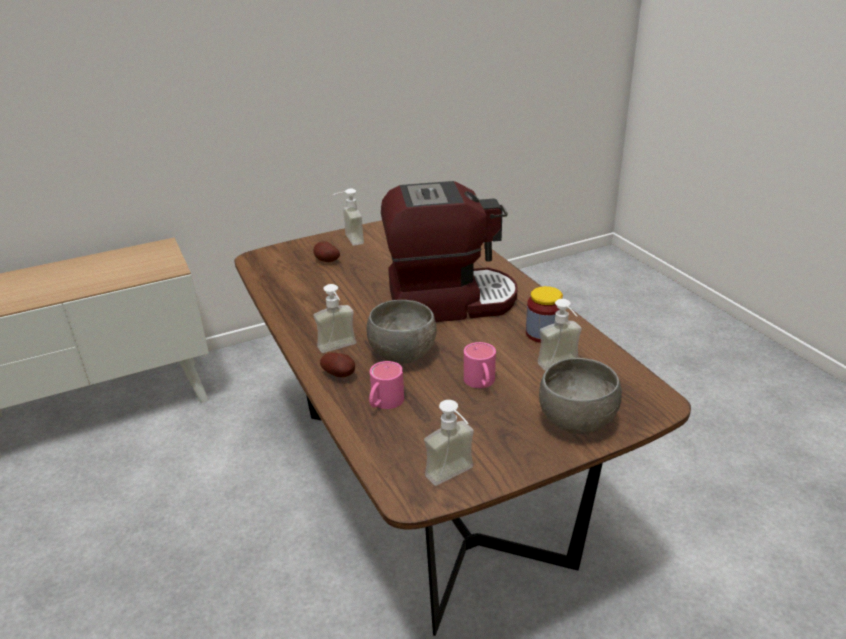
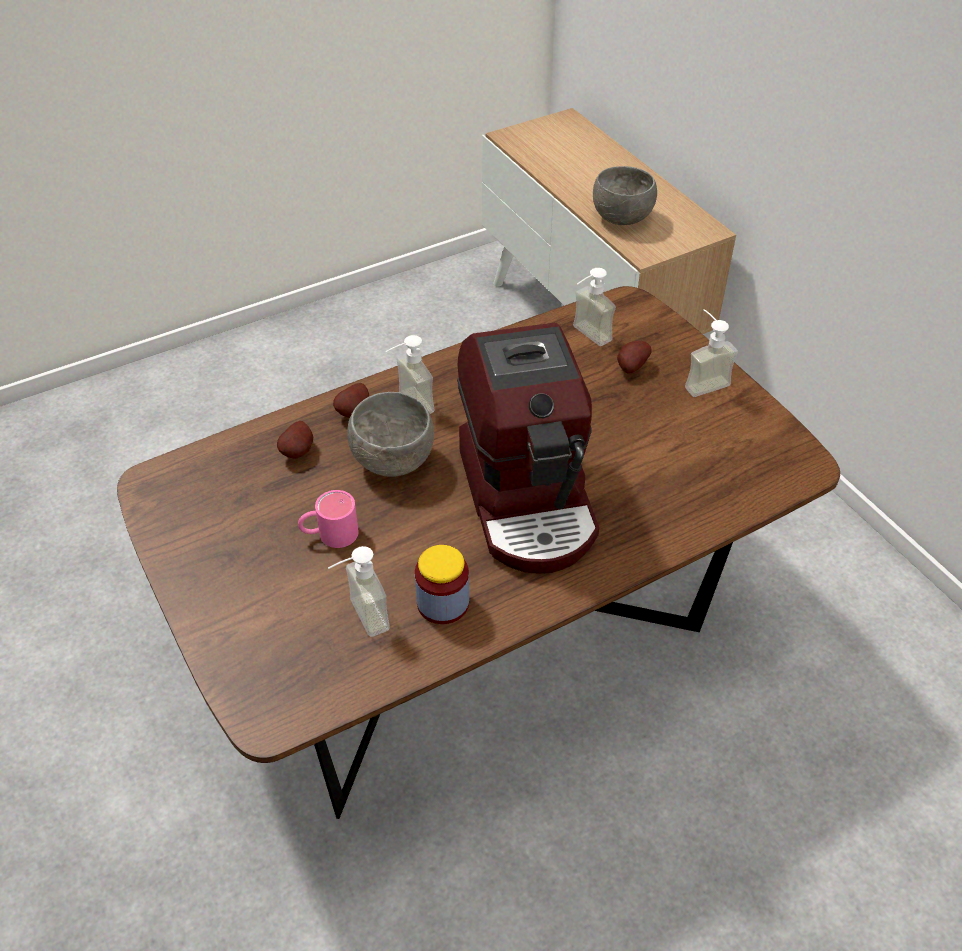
camera: 85 degrees right, 15 degrees up
(384, 403) = (299, 451): pink mug -> potato
(455, 477) = (169, 514): soap dispenser -> soap dispenser (585, 337)
(576, 421) = (244, 624): grey bowl -> grey bowl (622, 218)

